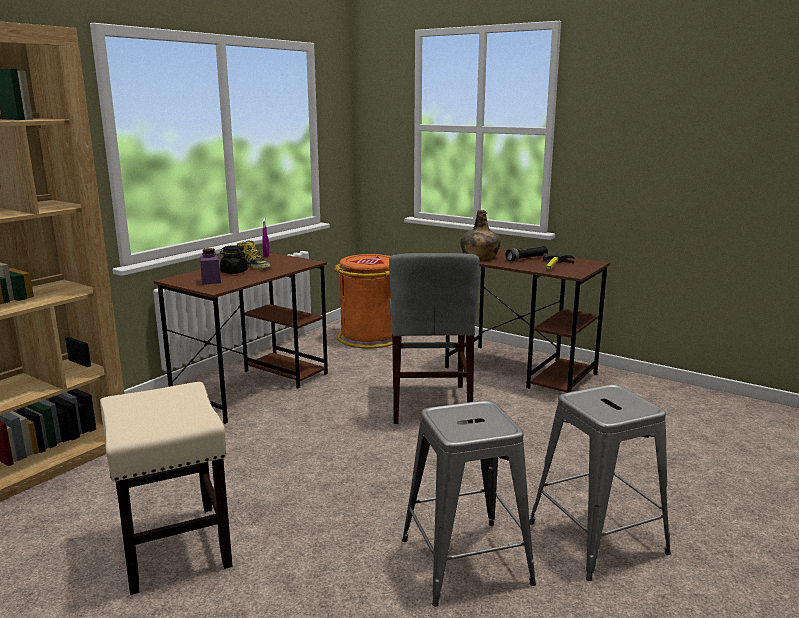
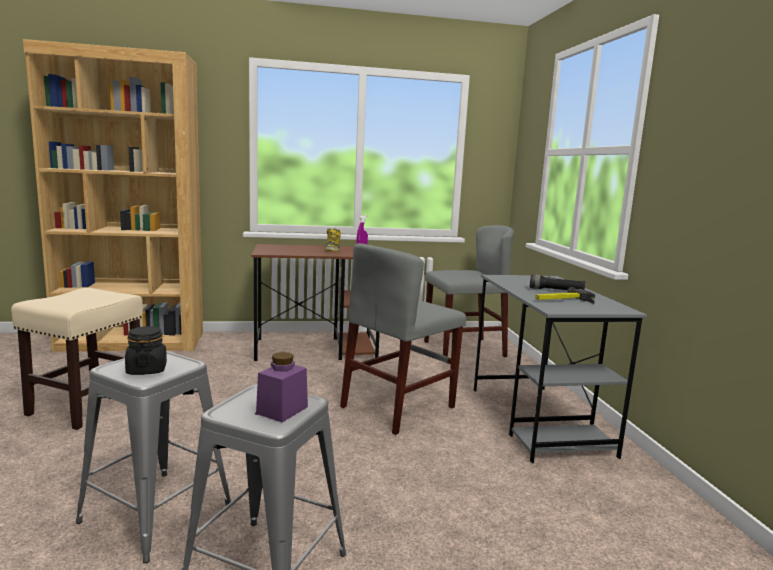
camera: 45 degrees right, 5 degrees down
(211, 281) = (279, 249): purple jar -> purple jar (282, 410)
(234, 272) = (309, 249): black jar -> black jar (146, 370)
(369, 337) = (464, 349): orange trash can -> grey chair
(479, 257) = (515, 280): green bottle -> none
(521, 371) = (538, 420): brown desk -> grey desk

